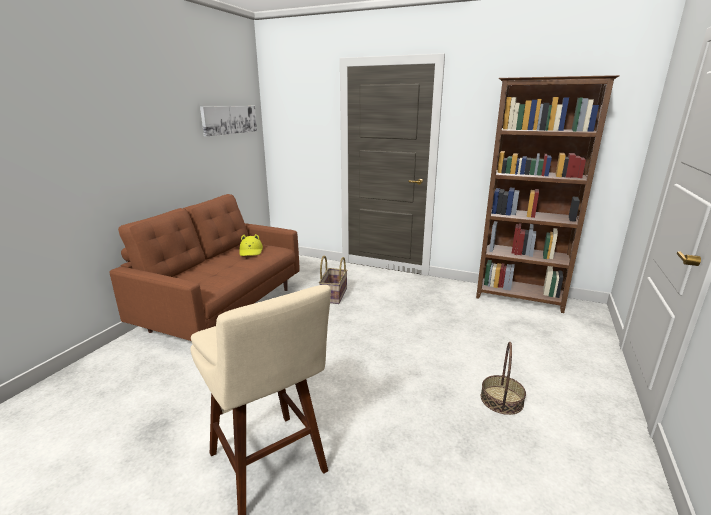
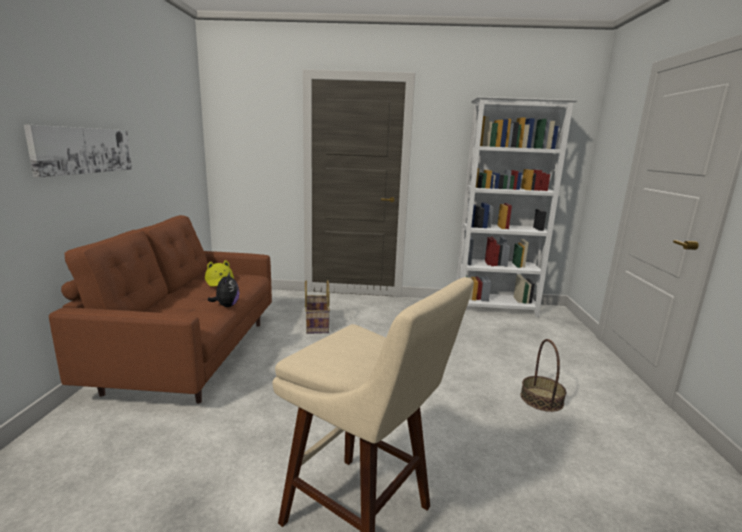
camera: 20 degrees left, 5 degrees down
(229, 119) = (174, 128): picture -> picture (83, 150)
(240, 274) = (226, 306): none -> plush toy
(519, 298) = (495, 309): brown bookcase -> white bookcase

